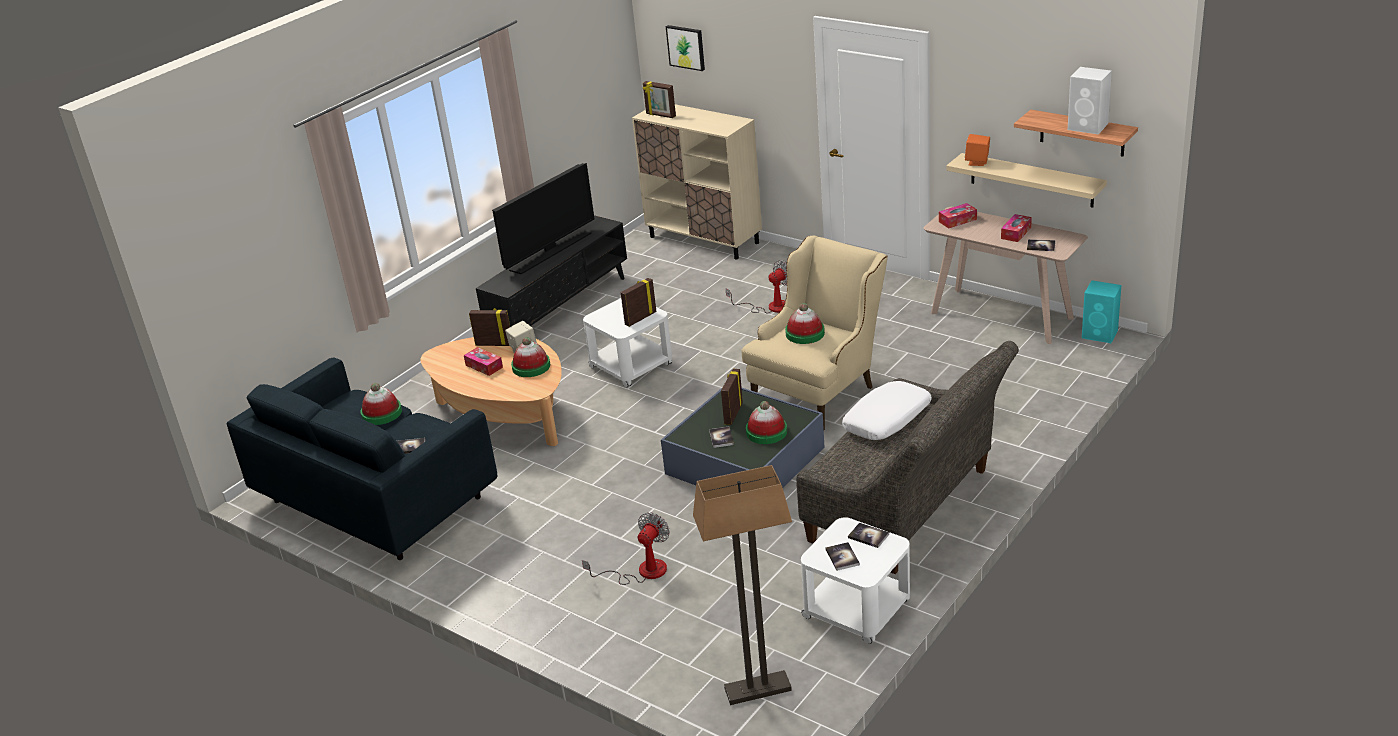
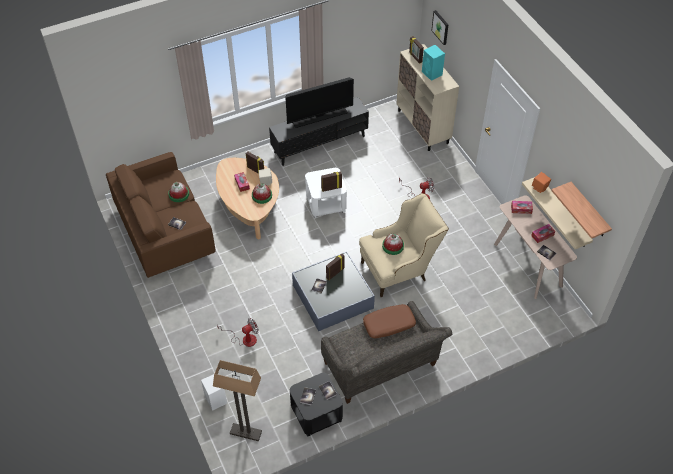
camera: 25 degrees right, 20 degrees up
(377, 500) = (165, 232): blue sofa -> brown sofa
(766, 432) = (341, 293): hat -> none
(857, 609) = (316, 413): white side table -> black side table
(887, 420) = (389, 325): white pillow -> brown pillow
(1088, 127) = (586, 214): white speaker -> white speaker (216, 400)
(1100, 334) = (566, 306): turquoise speaker -> turquoise speaker (432, 73)

